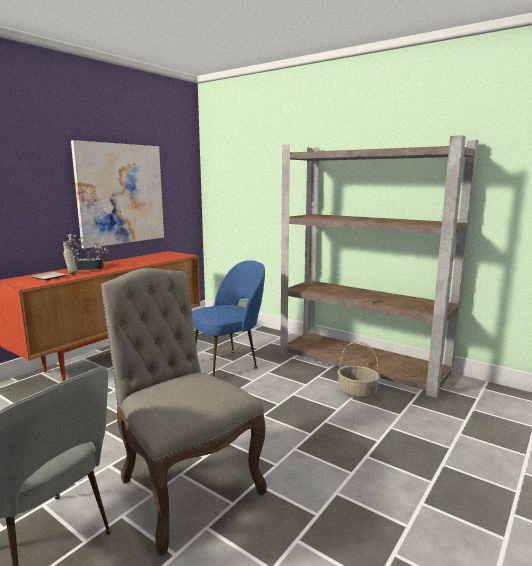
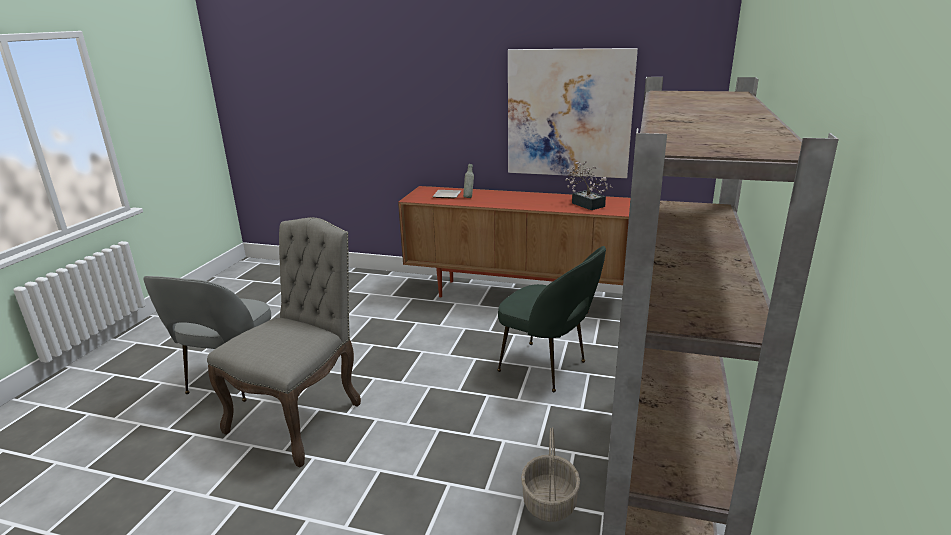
camera: 70 degrees right, 10 degrees up
(86, 268) = (497, 194): potted plant -> potted plant (585, 204)
(229, 364) = (548, 369): blue chair -> green chair

